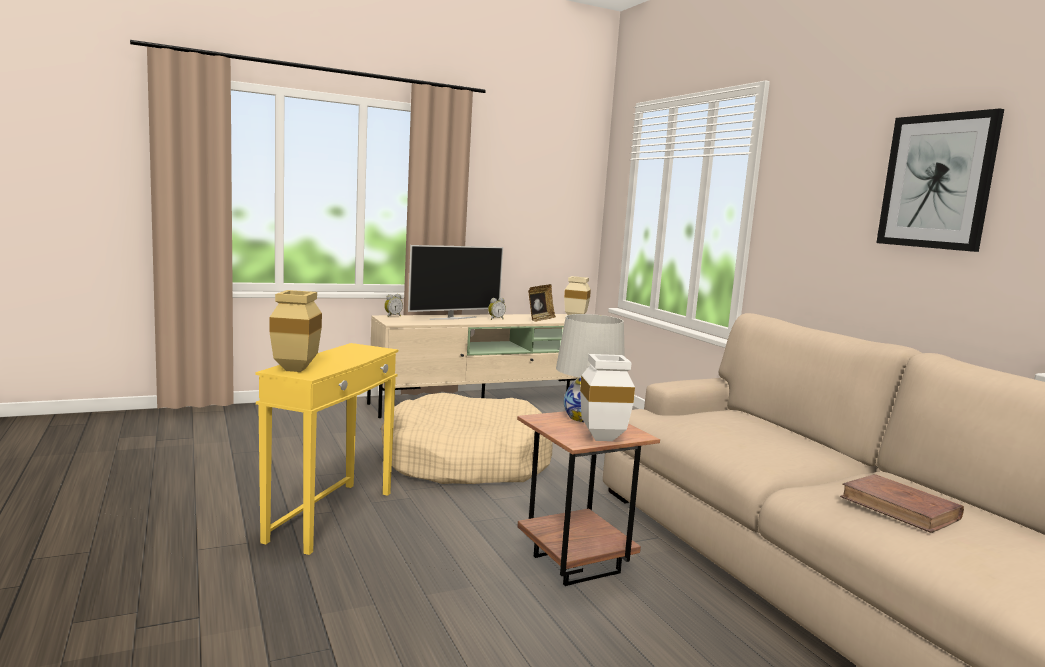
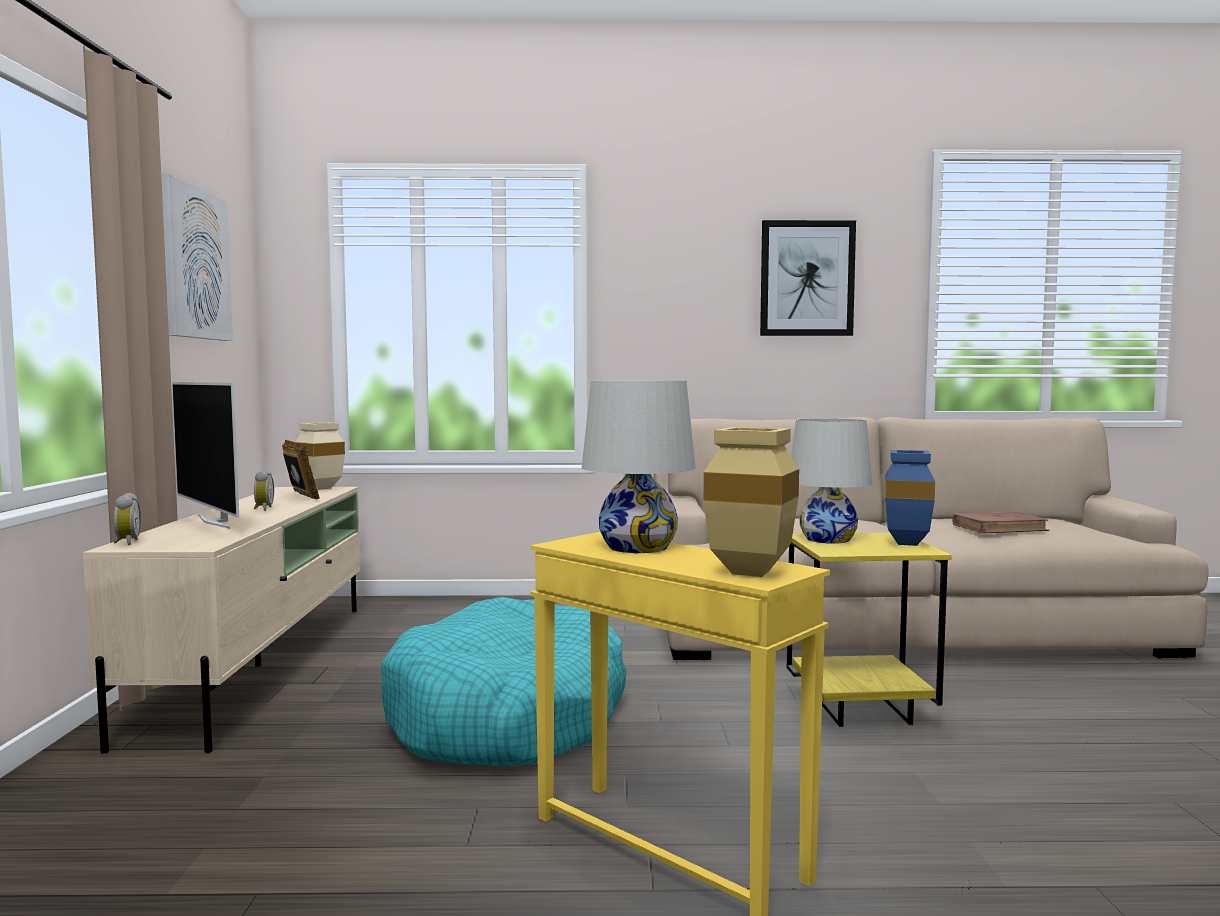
camera: 65 degrees left, 5 degrees down
(353, 355) = (638, 547): none -> white table lamp
(452, 318) = (215, 521): television -> television turned 150 degrees clockwise
(465, 461) = (508, 715): beige dog bed -> turquoise dog bed
(523, 178) = (194, 264): none -> picture
(577, 564) = (859, 710): brown side table -> yellow side table
(600, 438) = (909, 544): white vase -> blue vase

